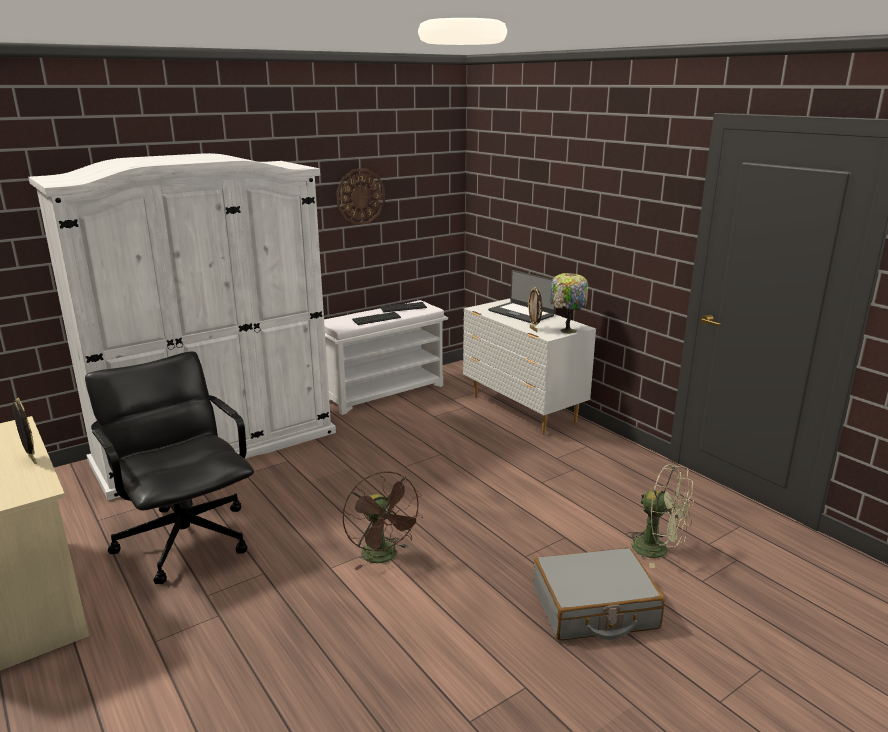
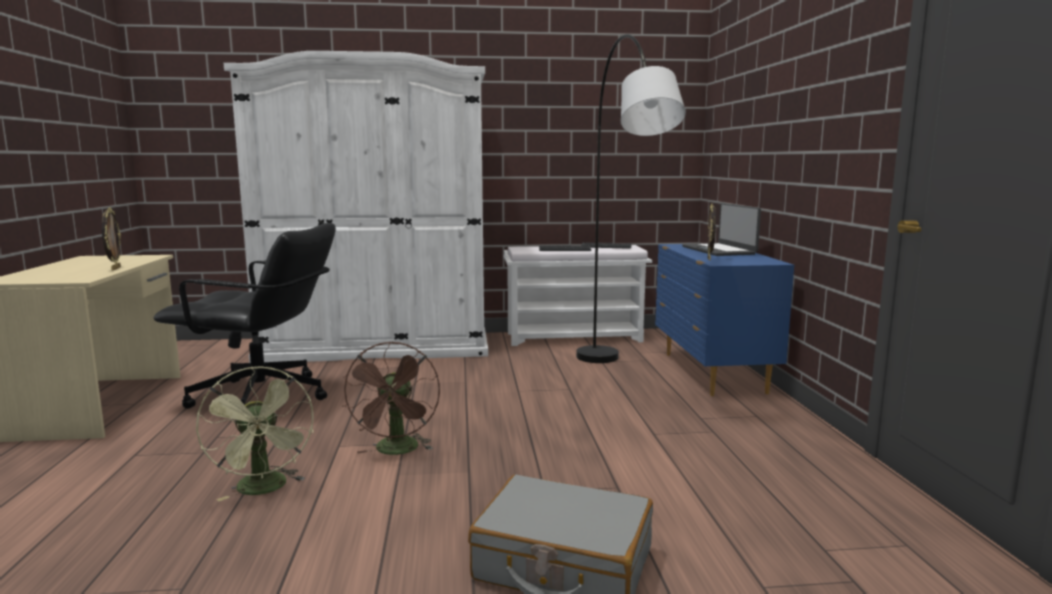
camera: 30 degrees right, 10 degrees down
(186, 539) = (261, 397): black office chair -> black office chair turned 105 degrees clockwise
(360, 196) = (570, 123): wall clock -> none
(469, 437) = (618, 382): none -> grey floor lamp
(523, 410) = (712, 373): white dresser -> blue dresser
(567, 330) = (751, 262): table lamp -> none
(658, 550) = (733, 534): green fan -> green fan (265, 489)

